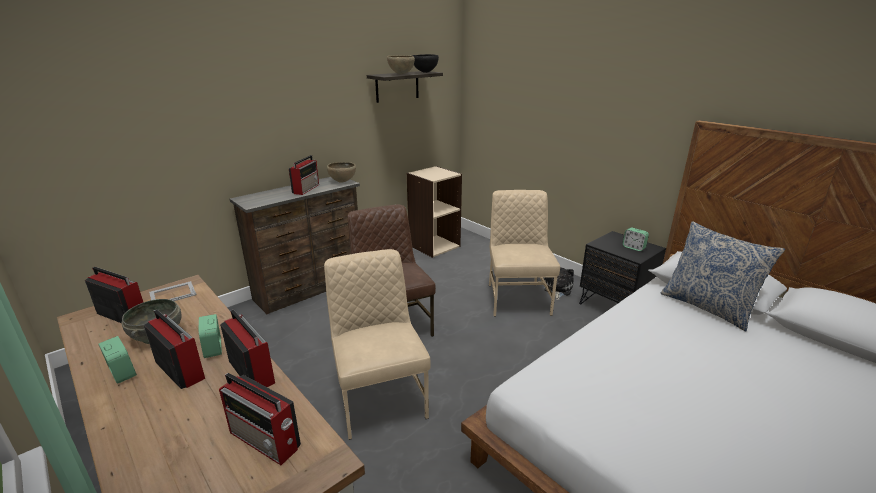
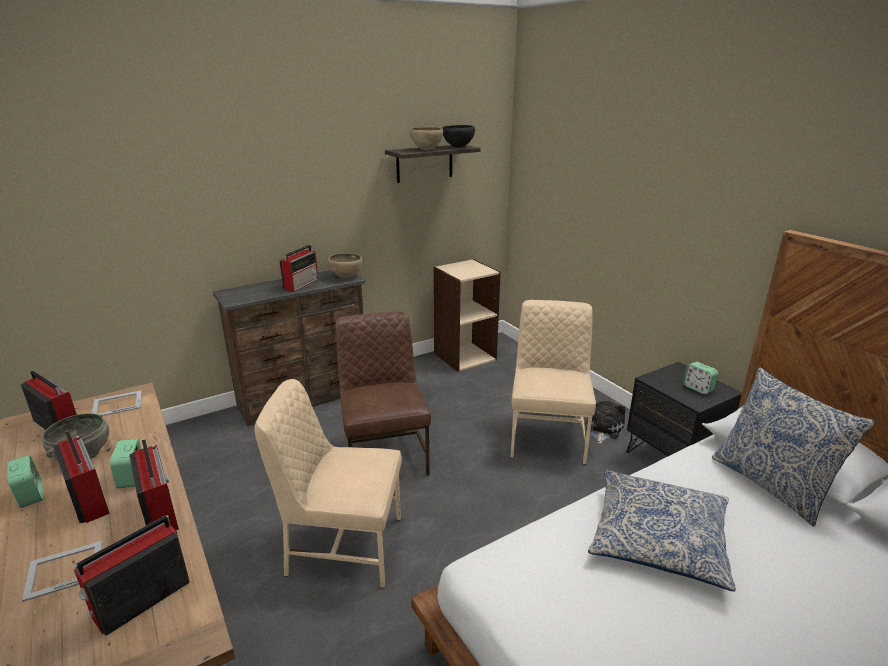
camera: 10 degrees right, 0 degrees up
(182, 427) = (63, 570): none -> picture frame
(265, 441) = (140, 600): radio -> radio turned 90 degrees clockwise
(379, 397) = (343, 546): beige chair -> beige chair turned 75 degrees counterclockwise
(644, 351) = (658, 538): none -> pillow

